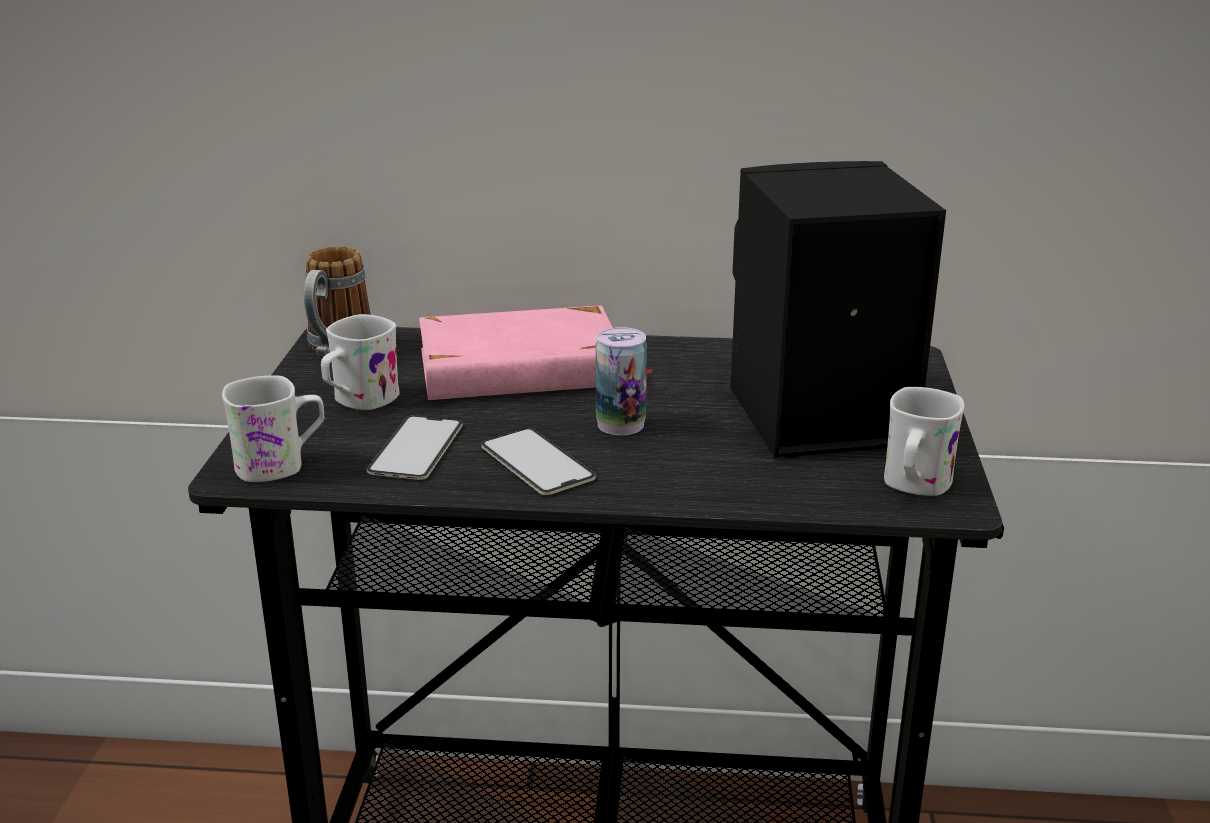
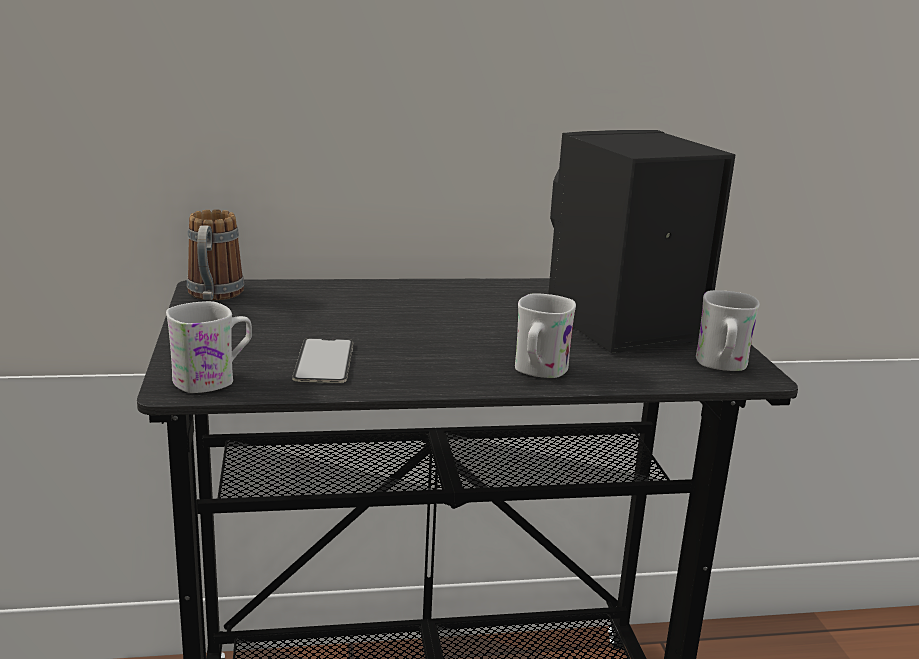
camera: 15 degrees left, 5 degrees down
(359, 401) = (255, 331): white mug -> white mug (538, 371)
(521, 368) = (376, 303): pink book -> none
(537, 462) = (429, 365): phone -> none
(620, 424) = (479, 337): can -> none

